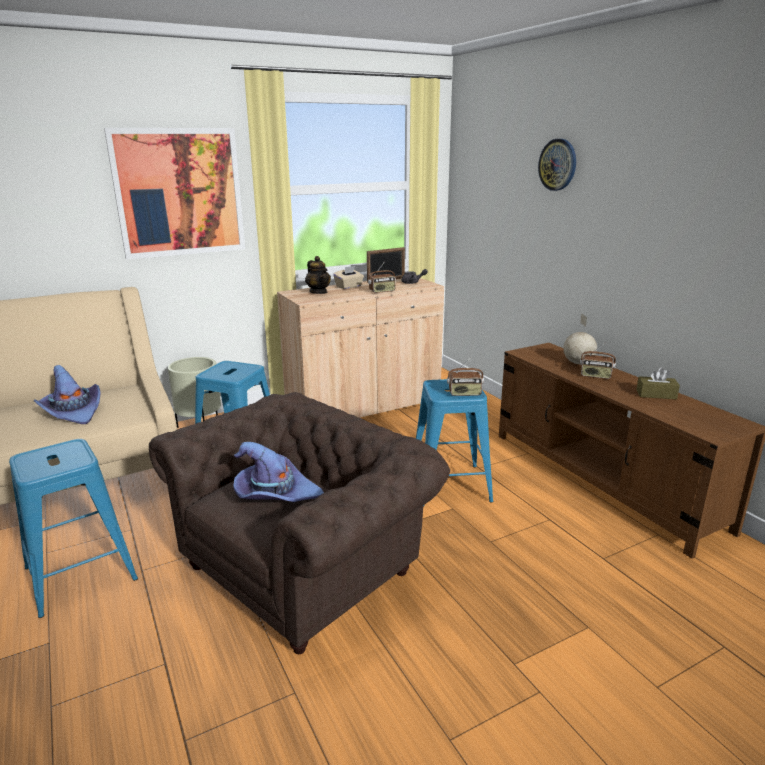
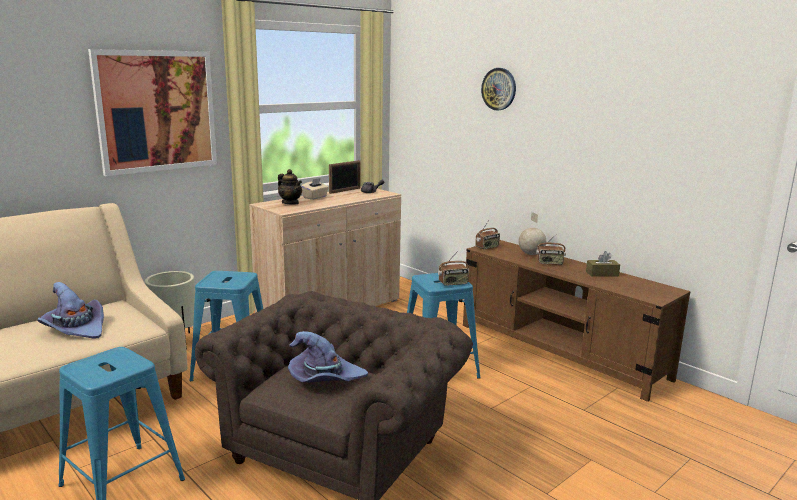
camera: 15 degrees left, 5 degrees down
(382, 291) = (349, 200): radio -> radio (487, 247)

